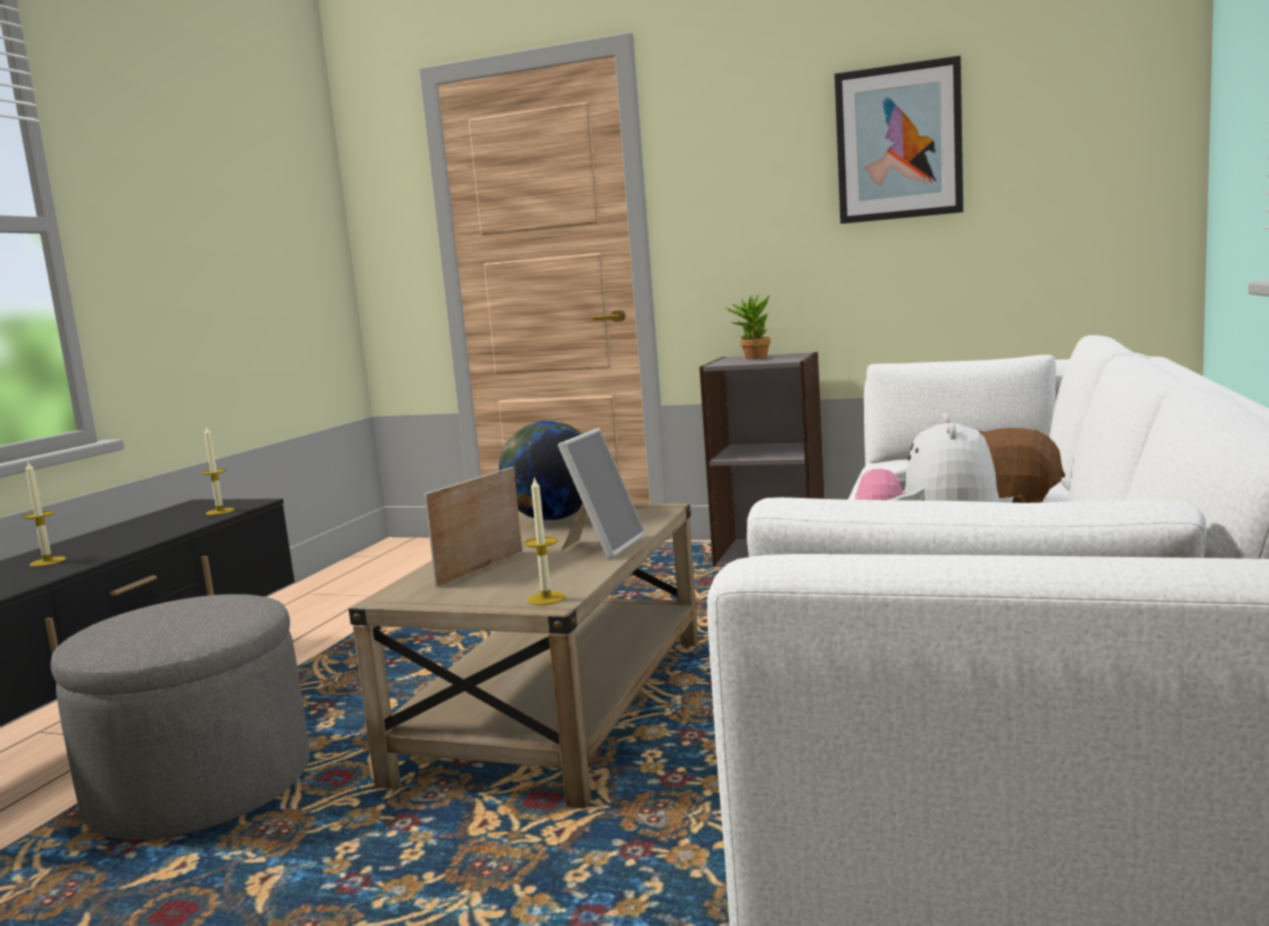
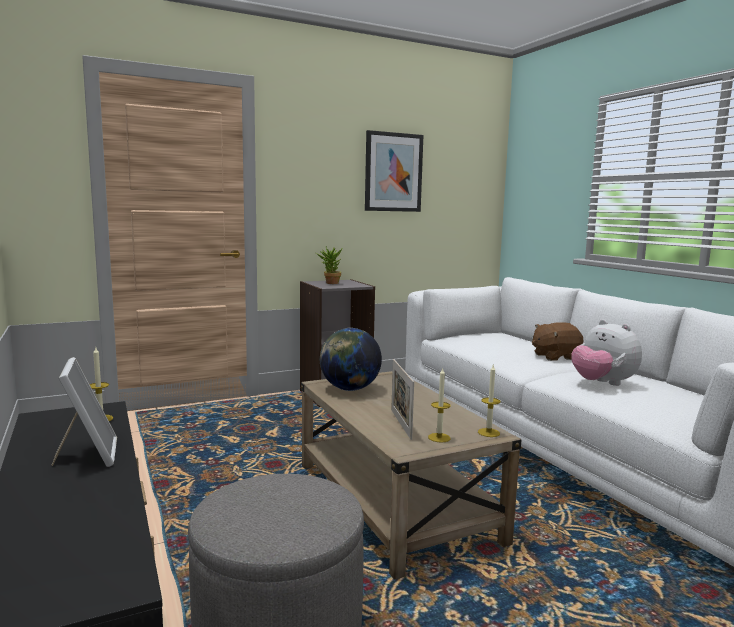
camera: 45 degrees left, 0 degrees up
(48, 562) = (68, 490): candle -> candle (439, 437)
(603, 546) = (426, 400): picture frame -> picture frame (88, 455)

